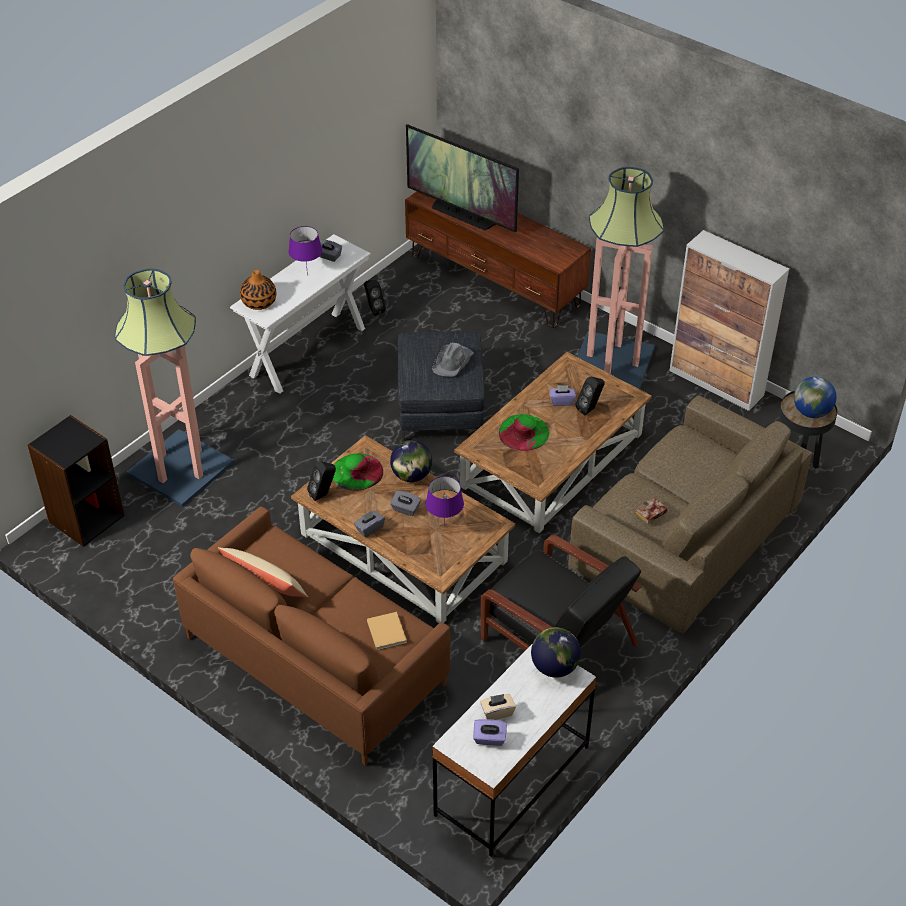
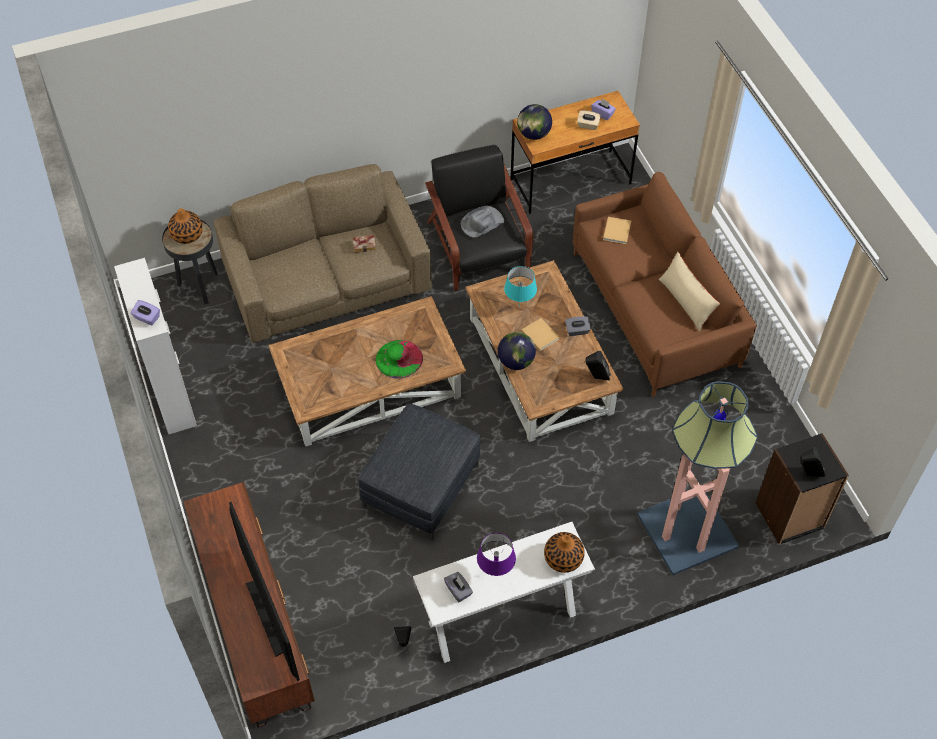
camera: 150 degrees left, 10 degrees up
(357, 471) = (557, 385): green hat -> none
(405, 509) = (539, 334): grey tissue box -> beige book
(444, 526) = (519, 307): purple table lamp -> turquoise table lamp
(453, 362) = (409, 446): grey hat -> grey hat (481, 223)
(512, 781) = (570, 181): white desk -> brown desk
(561, 401) = (344, 373): purple tissue box -> purple tissue box (147, 318)
(590, 409) = (328, 355): black speaker -> black speaker (808, 473)
(612, 363) = (236, 458): floor lamp -> none
(811, 412) = (187, 235): globe -> vase

